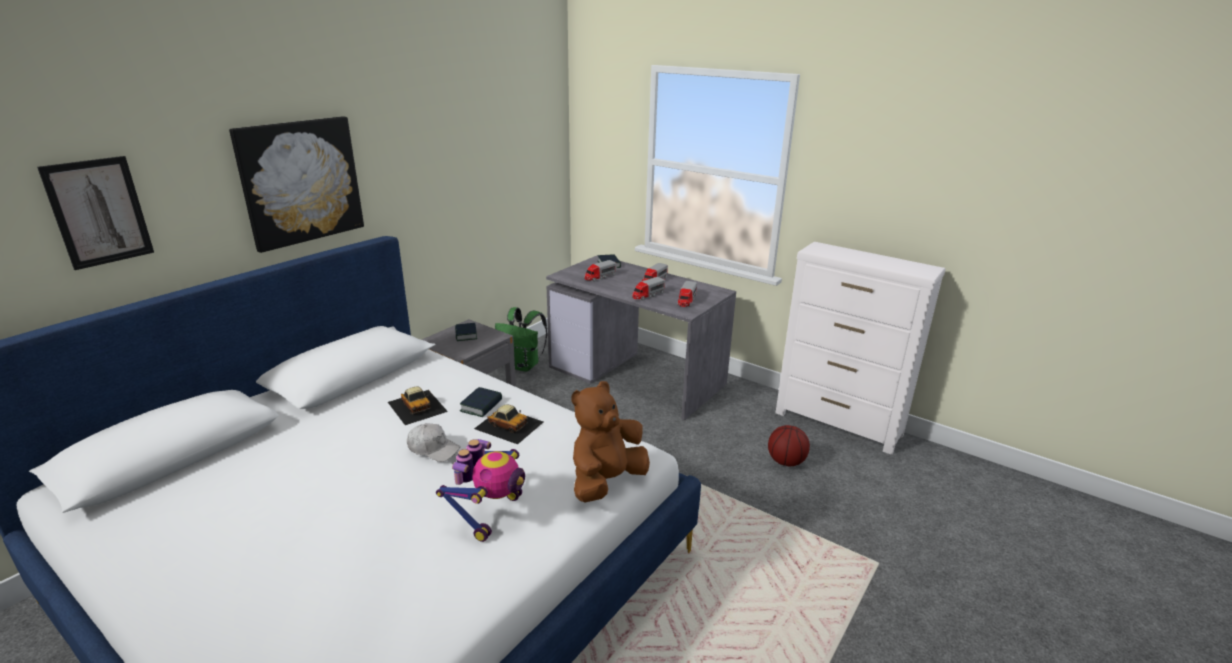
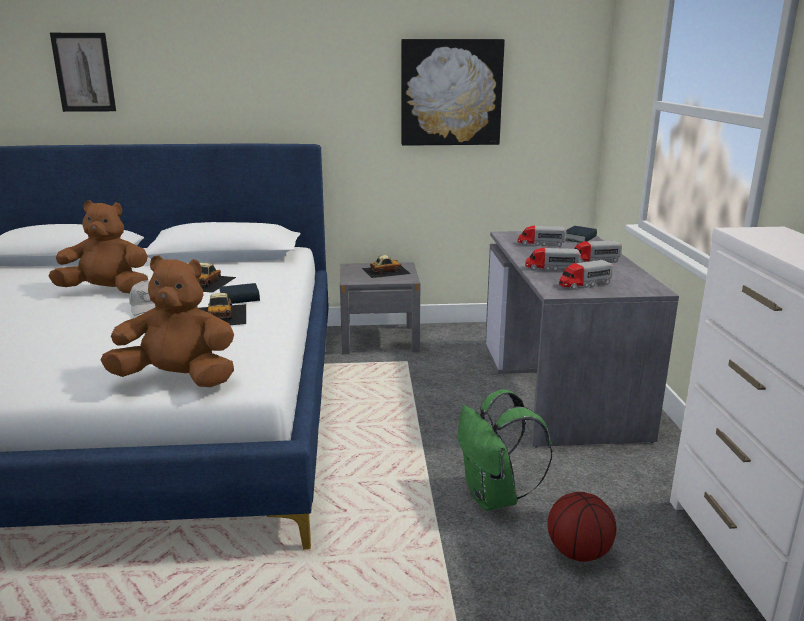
camera: 50 degrees right, 5 degrees down
(300, 182) = (242, 77): picture -> picture (451, 93)
(344, 458) = (107, 291): none -> brown plush toy
(466, 335) = (385, 271): book -> toy car
(490, 514) = (76, 355): toy robot -> none
(523, 366) = (464, 336): green backpack -> green backpack (494, 497)

